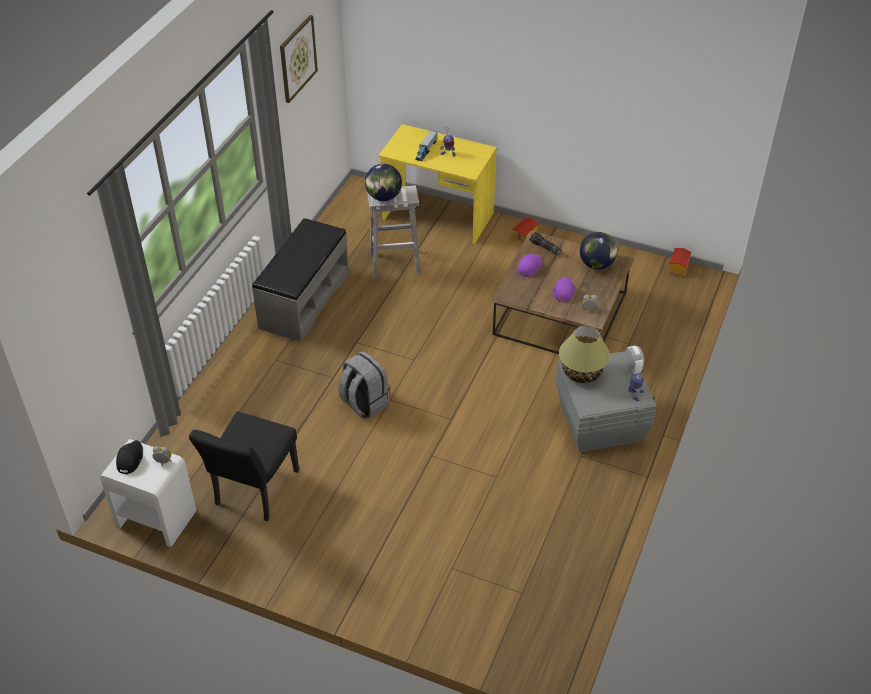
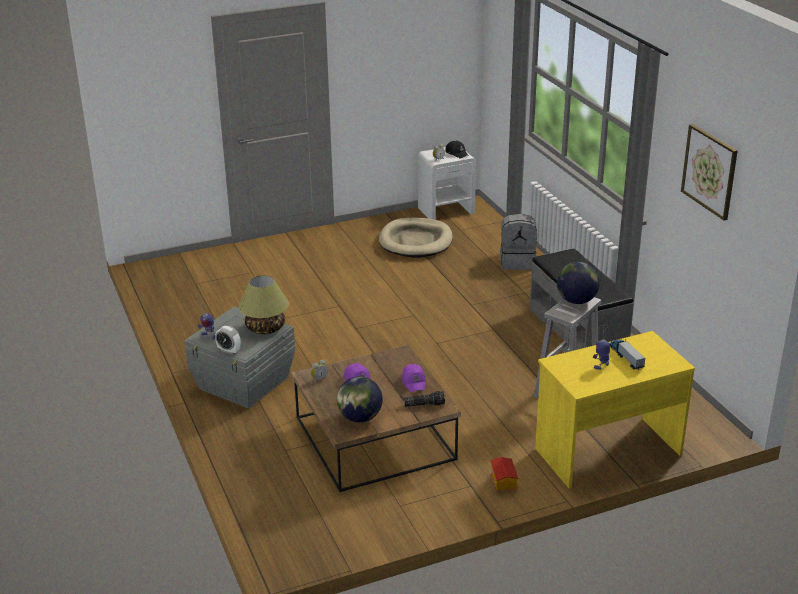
camera: 135 degrees right, 15 degrees down
(253, 492) = (416, 241): black chair -> beige dog bed
(364, 403) = (426, 305): grey backpack -> grey backpack (517, 262)
(677, 268) = (316, 551): toy house -> none

